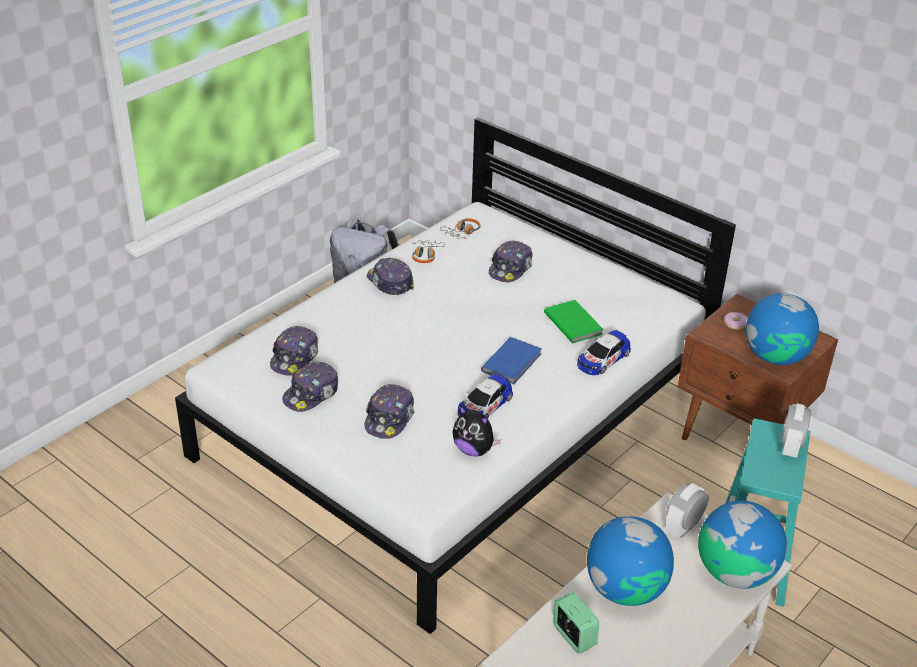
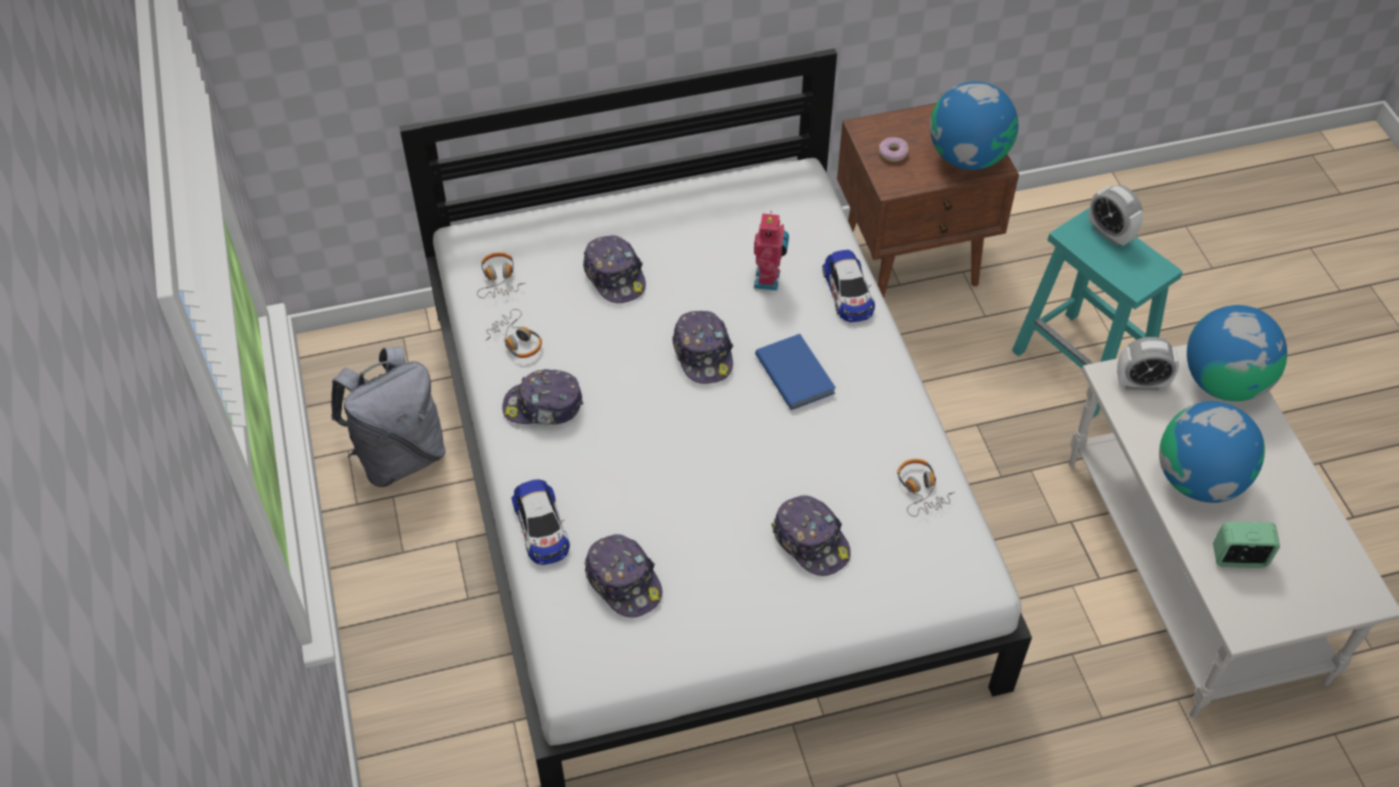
camera: 55 degrees left, 15 degrees up
(312, 394) = (708, 598): cap -> cap (703, 354)
(474, 450) = (920, 490): plush toy -> headphones
(484, 405) = (851, 440): toy car -> toy car (541, 527)
(574, 323) = (769, 279): green book -> toy robot
(683, 527) = (1141, 383): alarm clock -> alarm clock turned 75 degrees counterclockwise

